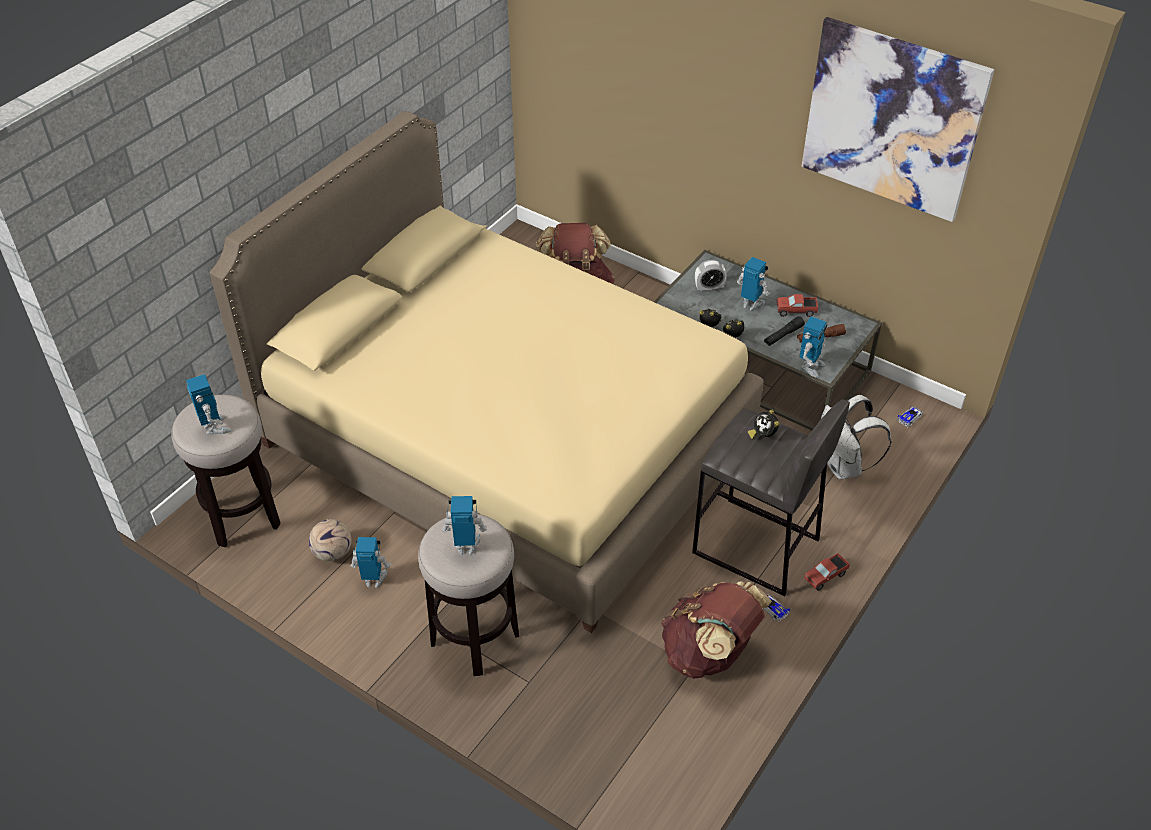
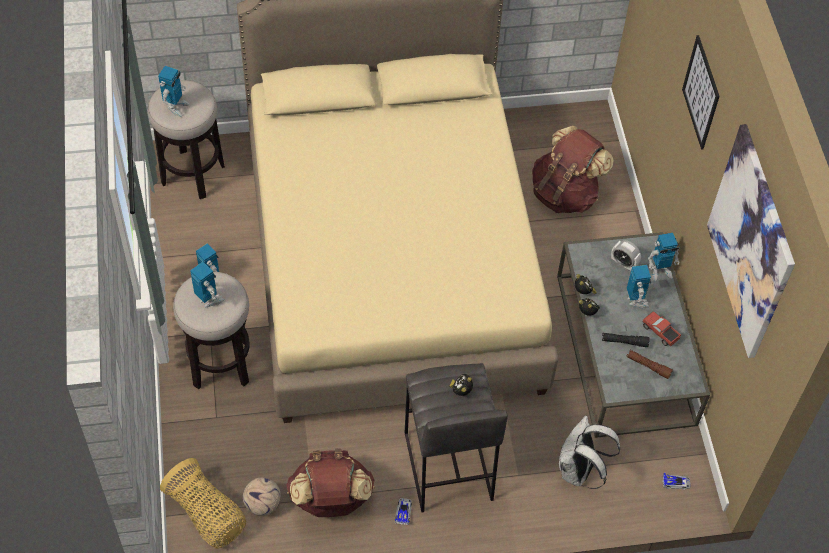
camera: 45 degrees right, 10 degrees up
(332, 553) = (211, 241): football -> football (262, 504)
(629, 765) = (207, 515): none -> basket
(714, 60) = (701, 92): none -> picture
(810, 367) = (609, 380): toy robot -> toy robot (660, 271)
(825, 576) = (463, 526): toy truck -> none

